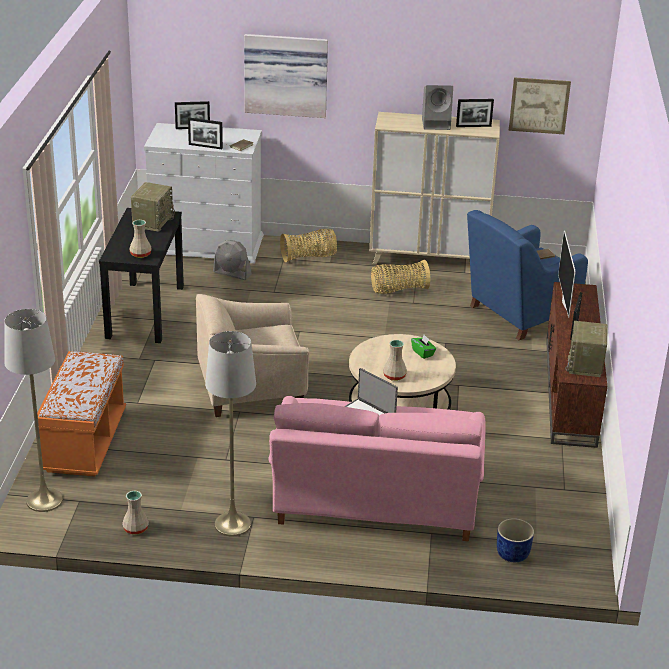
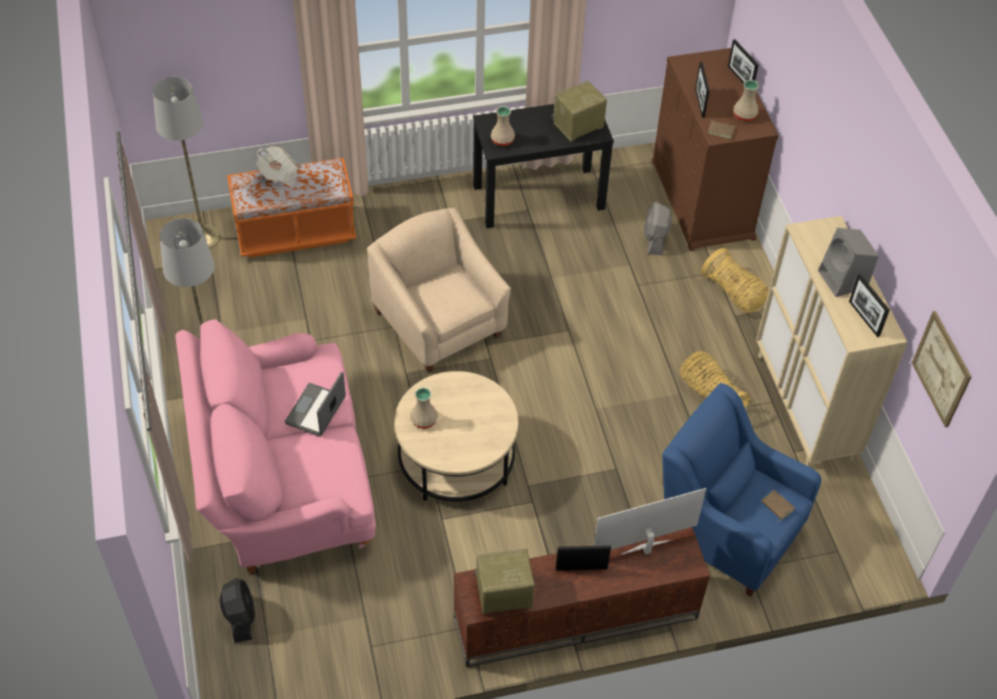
camera: 70 degrees right, 20 degrees up
(65, 385) = (279, 174): none -> newspaper
(136, 528) = (184, 311): beige vase -> beige vase (745, 116)
(152, 221) = (578, 126): radio -> radio turned 150 degrees clockwise
(207, 245) = (702, 200): white dresser -> brown dresser
(286, 74) = (808, 97): picture -> none
(423, 353) = (483, 434): green tissue box -> none
(512, 554) = (240, 617): blue planter -> black fan

